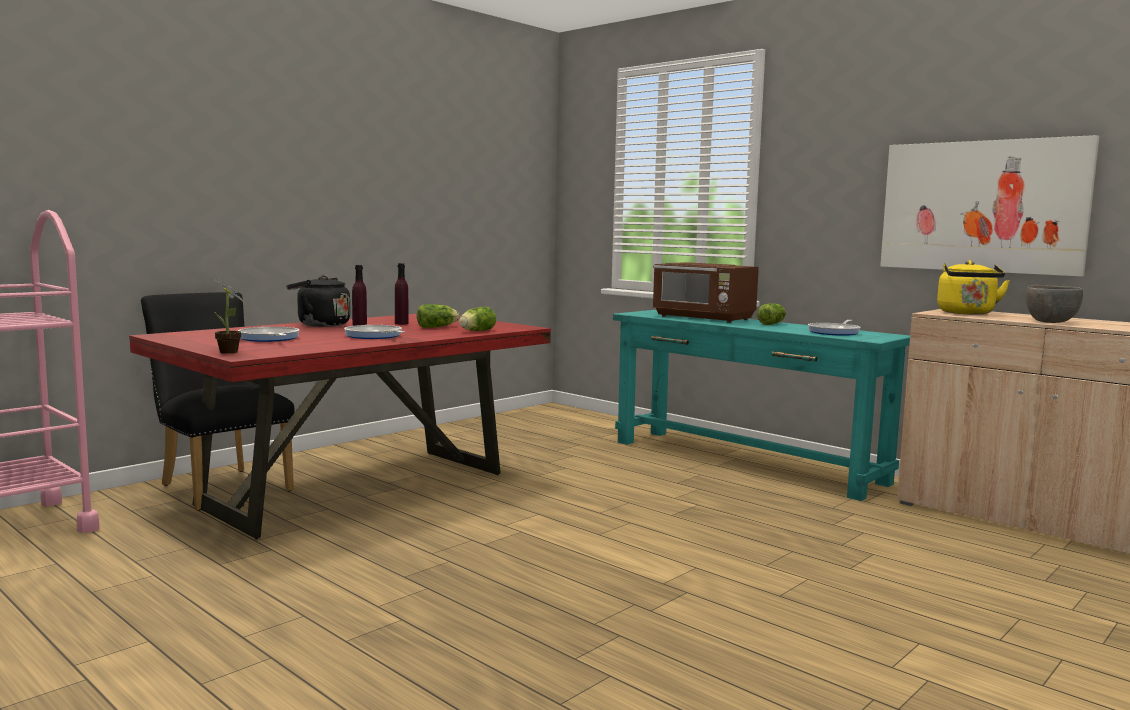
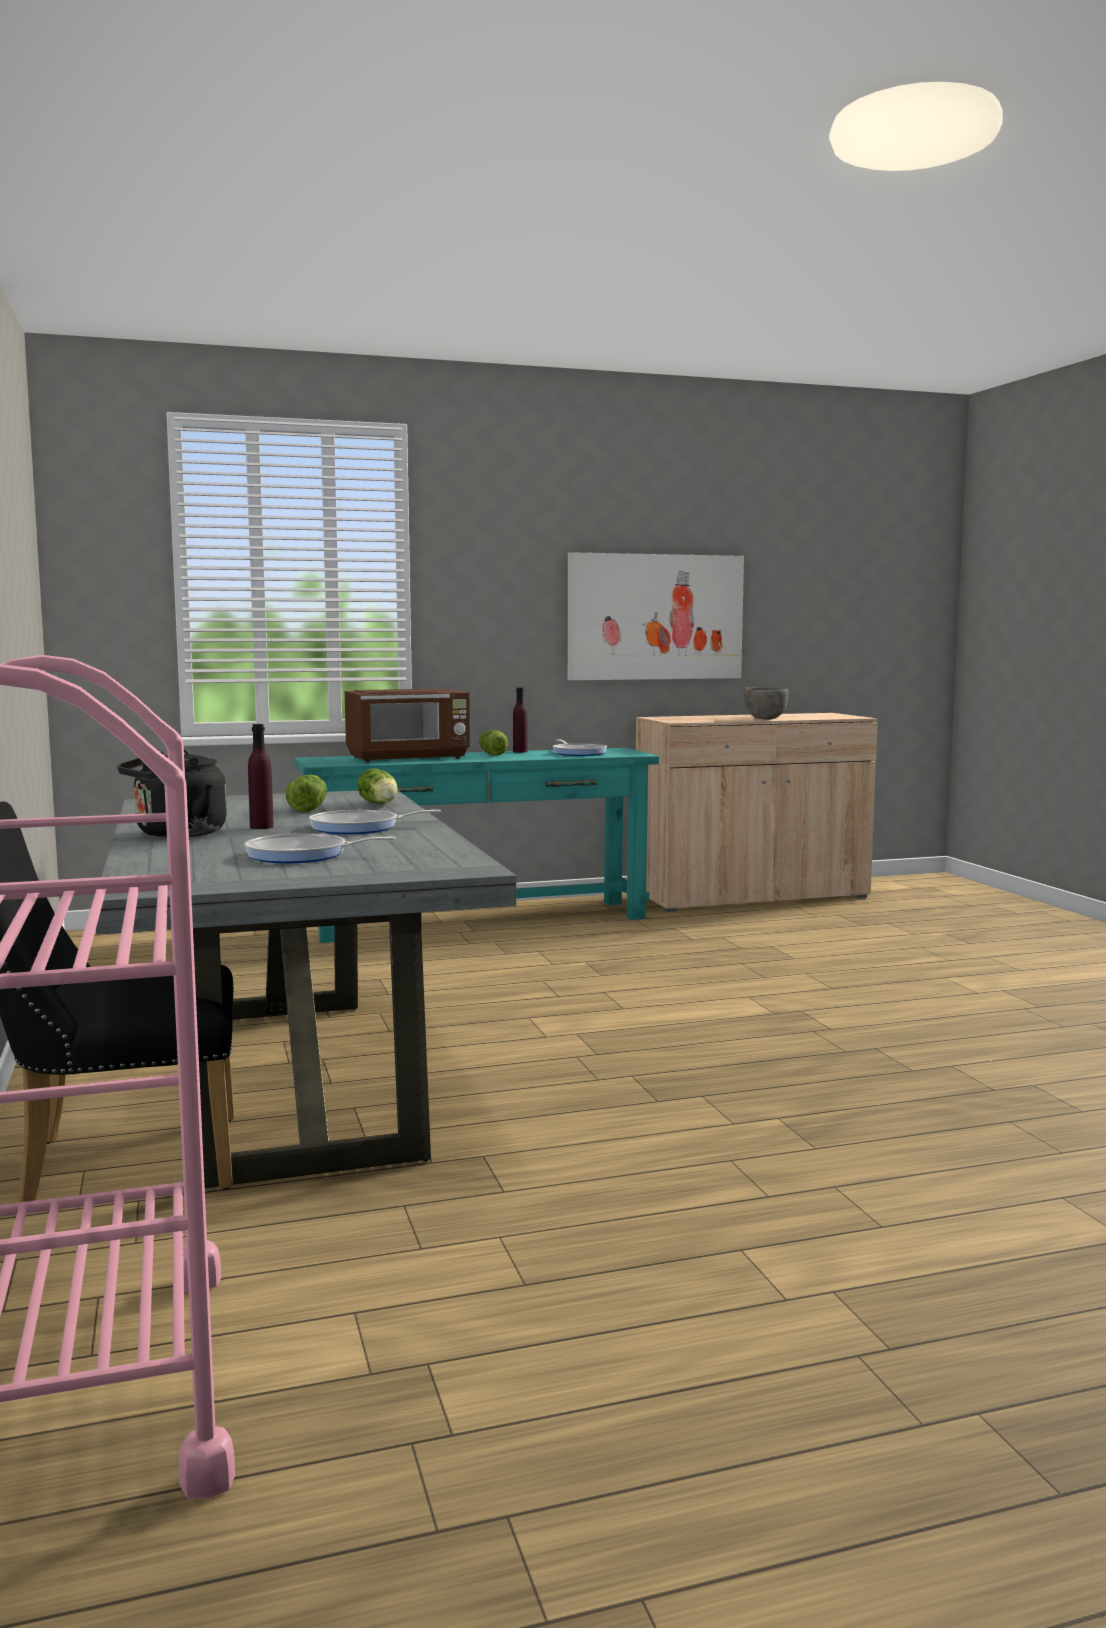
camera: 60 degrees left, 0 degrees up
(229, 352) = (428, 872): potted plant -> none
(356, 490) = (294, 1083): red dining table -> grey dining table
(401, 323) = (240, 814): purple bottle -> purple bottle (520, 751)
(967, 313) = (688, 719): yellow kettle -> none

